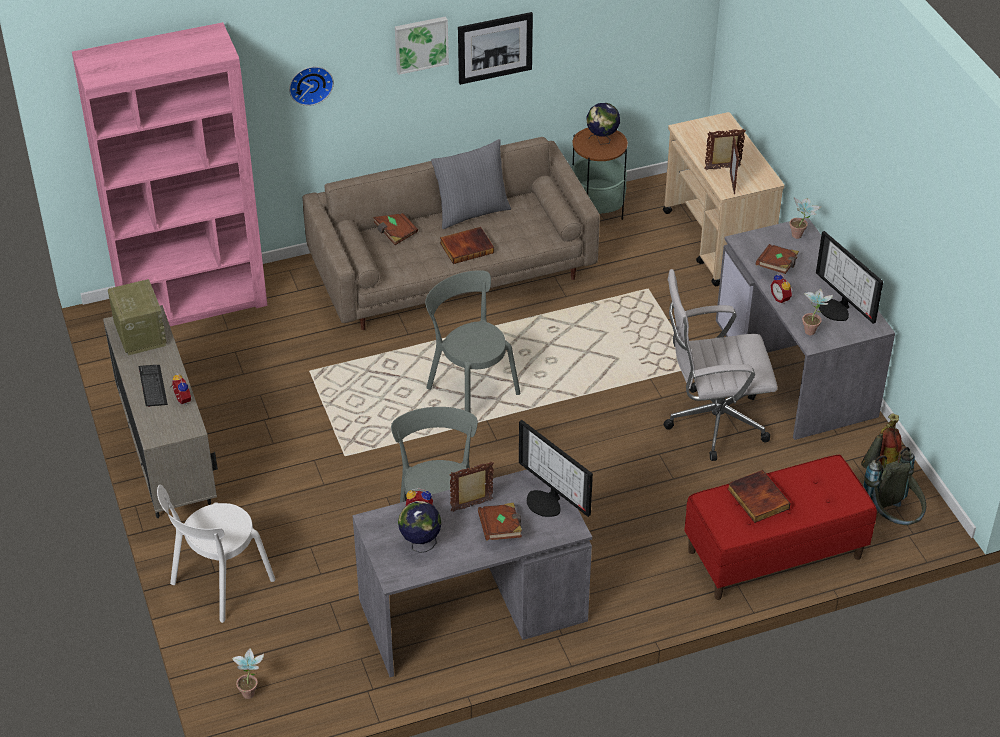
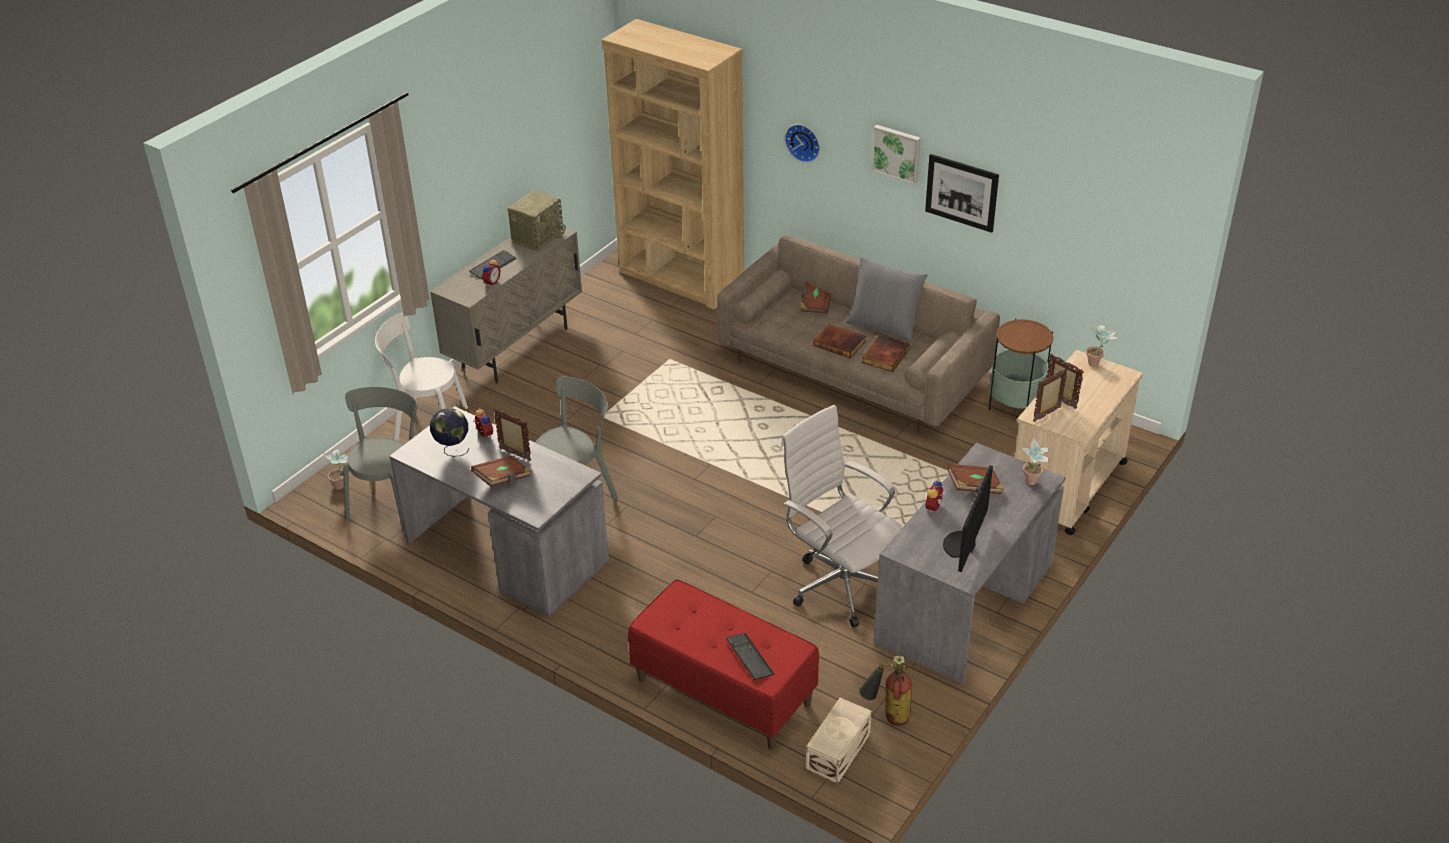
camera: 55 degrees right, 5 degrees down
(193, 302) = (681, 278): pink bookcase -> brown bookcase
(470, 388) = (735, 440): grey chair -> grey chair (391, 502)
(547, 502) = (554, 488): monitor -> none
(602, 140) = (1028, 335): globe -> none
(757, 499) = (709, 619): book -> book (884, 355)
(813, 330) = (916, 543): potted plant -> potted plant (1097, 364)
(821, 497) = (750, 657): none -> keyboard
(892, 521) = (839, 751): grey backpack -> beige storage box

